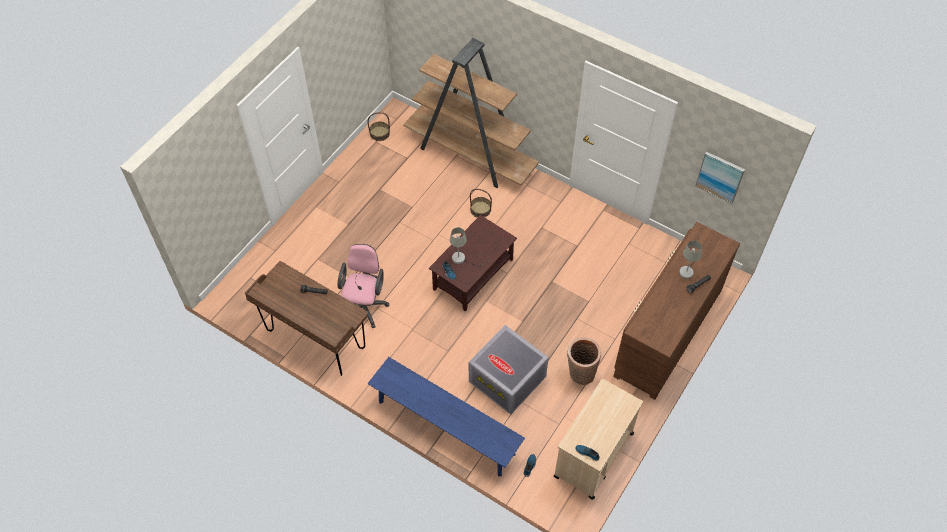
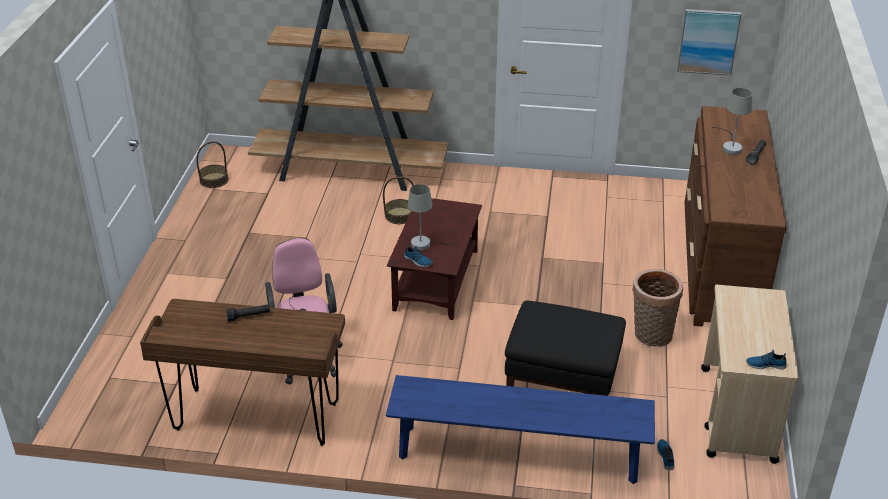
camera: 25 degrees left, 20 degrees down
(508, 379) = (564, 371): grey storage box -> black ottoman

